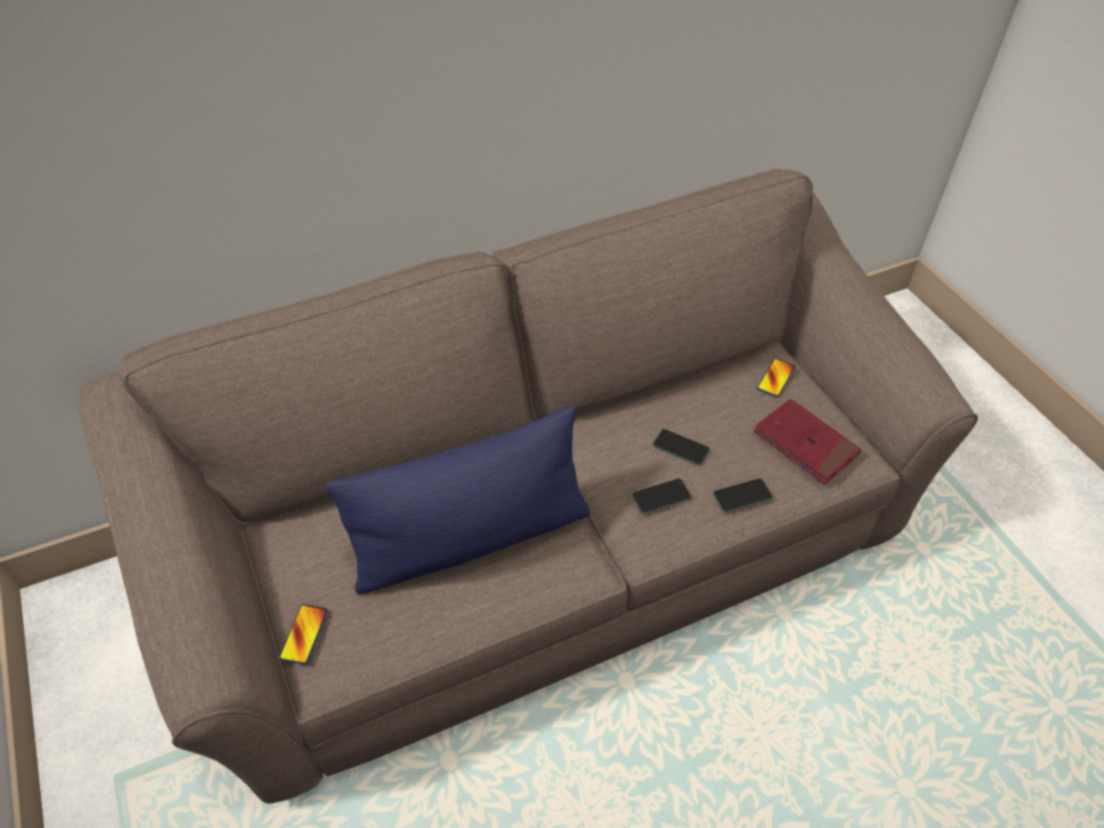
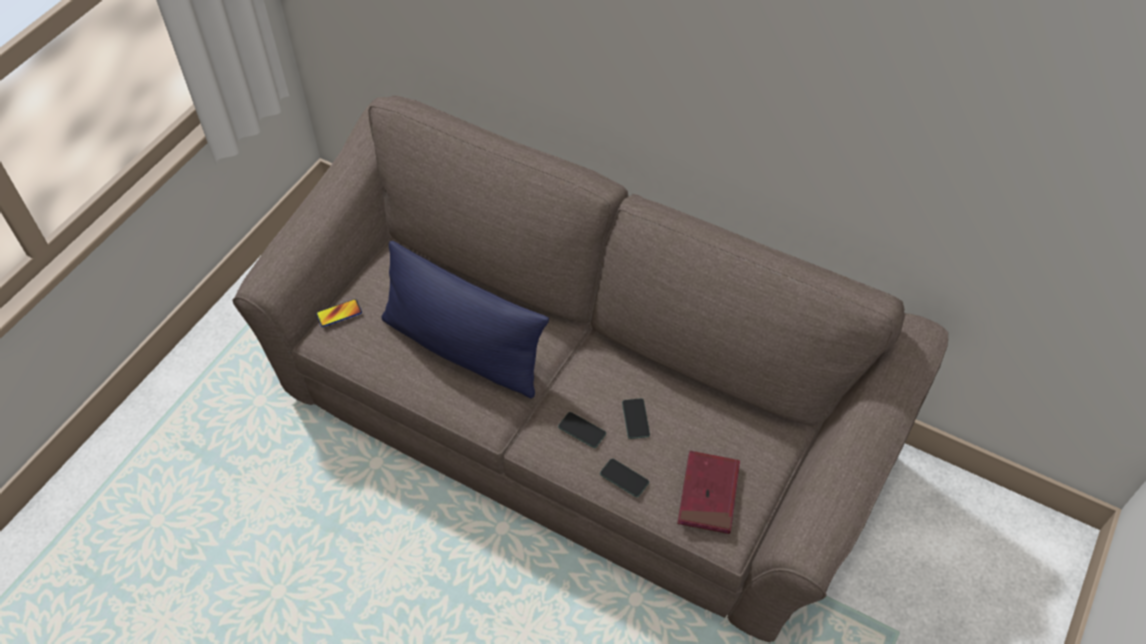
camera: 55 degrees right, 5 degrees up
(775, 378) = (760, 443): phone -> none

